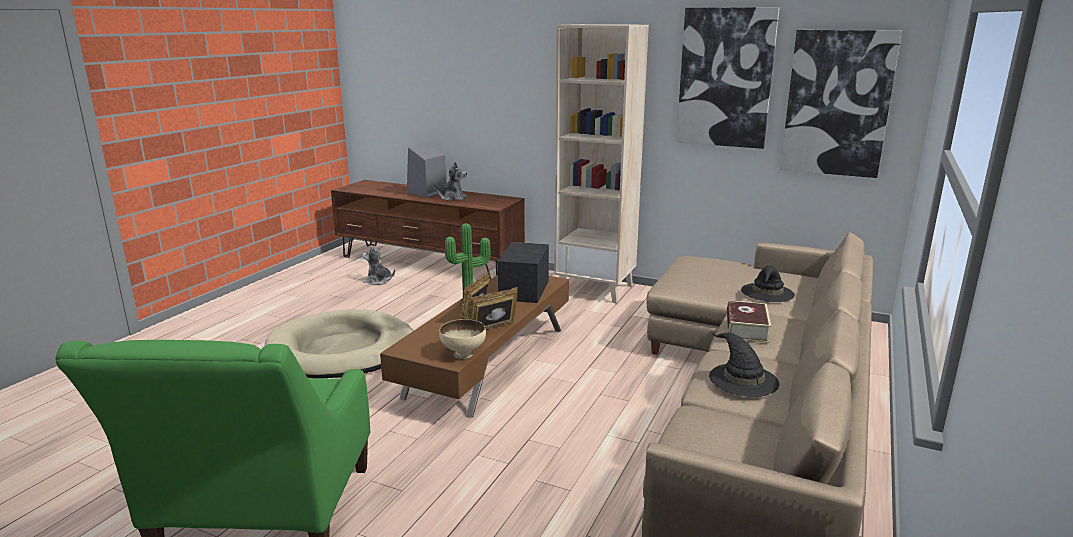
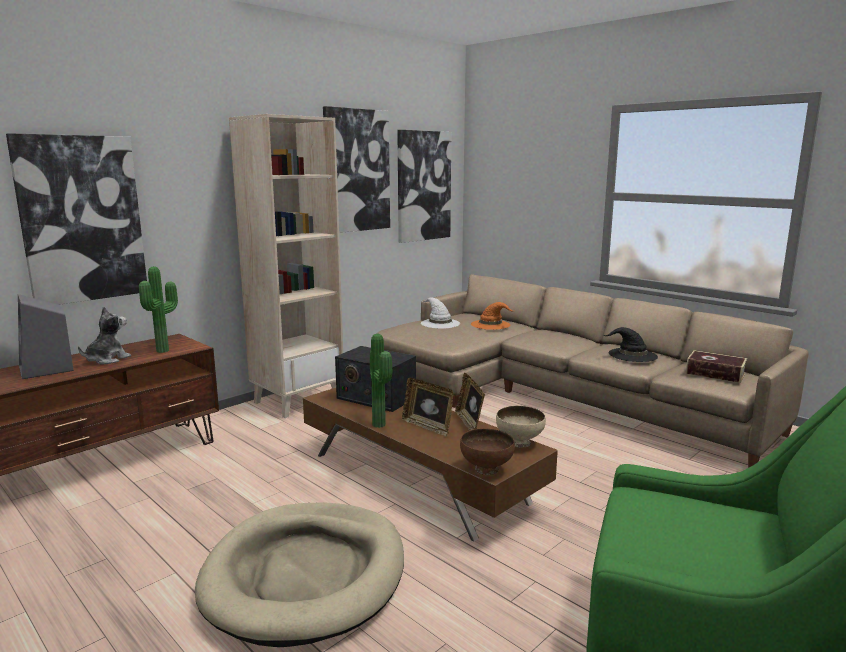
camera: 70 degrees left, 5 degrees down
(378, 281) = (77, 522): plush toy -> none
(404, 346) = (486, 469): none -> brown bowl
(473, 100) = (82, 219): none -> picture
(480, 203) = (165, 351): none -> potted plant
(734, 270) = (439, 323): none -> white hat
(746, 328) = (550, 340): book -> book (715, 373)
(767, 292) = (491, 324): black hat -> orange hat

